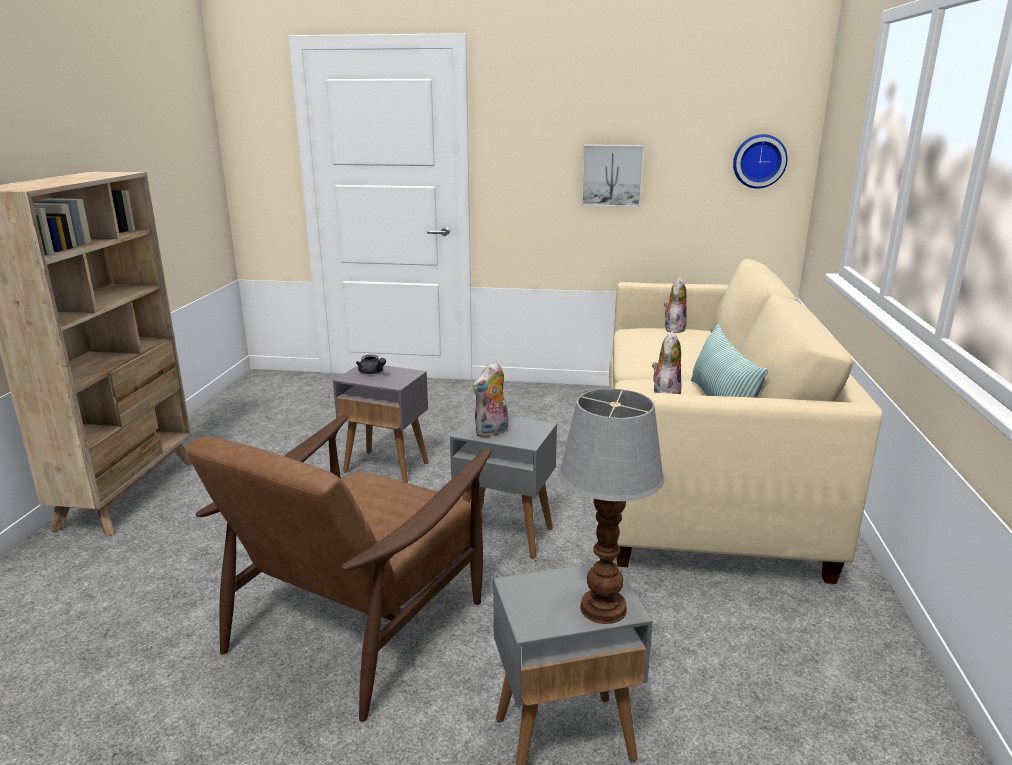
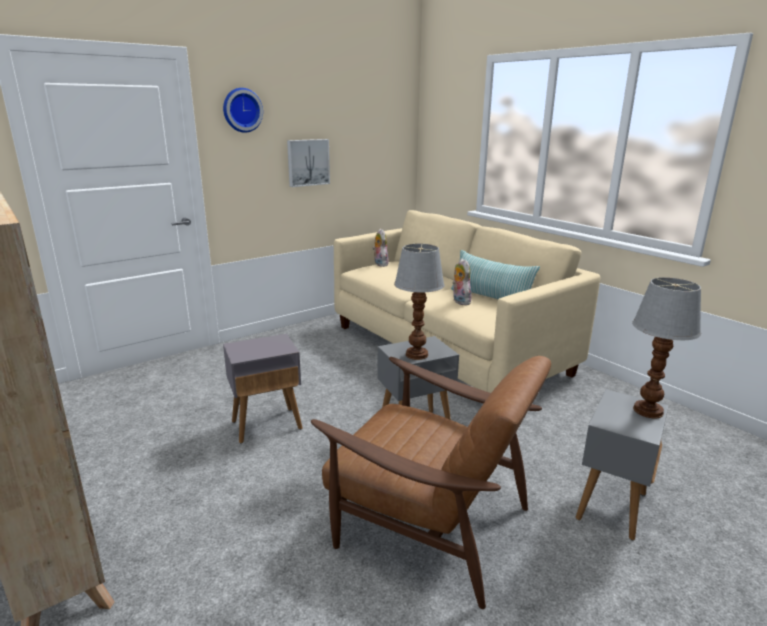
camera: 45 degrees left, 0 degrees up
(359, 619) = (428, 522): brown armchair -> brown armchair turned 45 degrees counterclockwise
(372, 372) = (250, 347): grey teapot -> none
(492, 432) = (416, 354): plush toy -> table lamp
(759, 161) = (390, 146): wall clock -> wall clock (241, 110)

